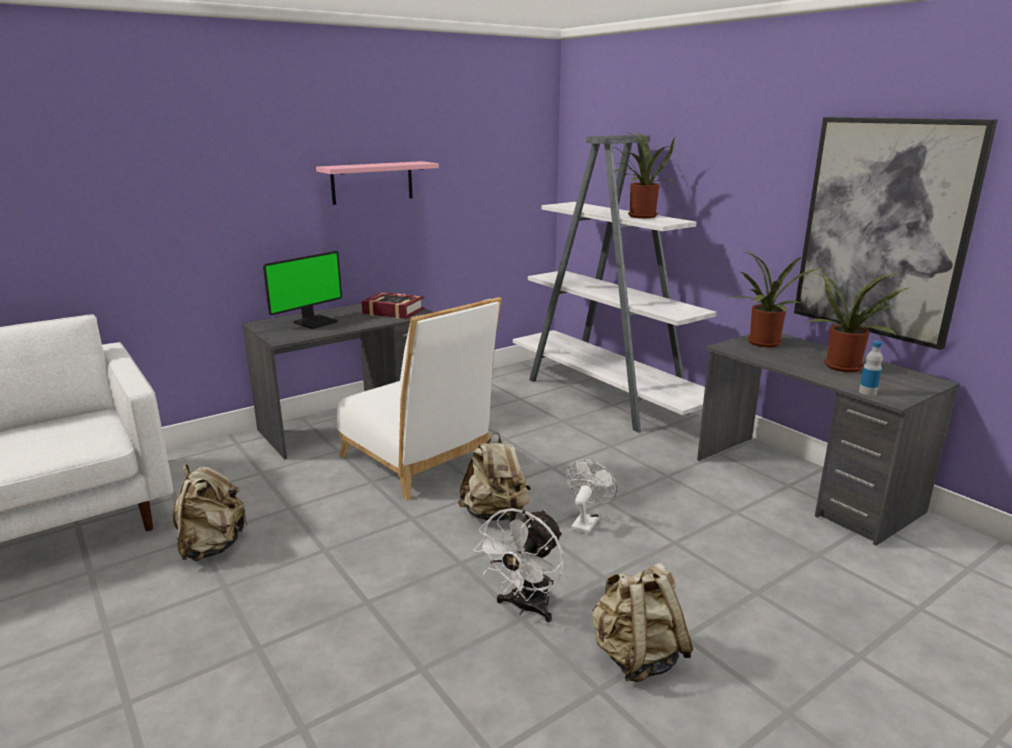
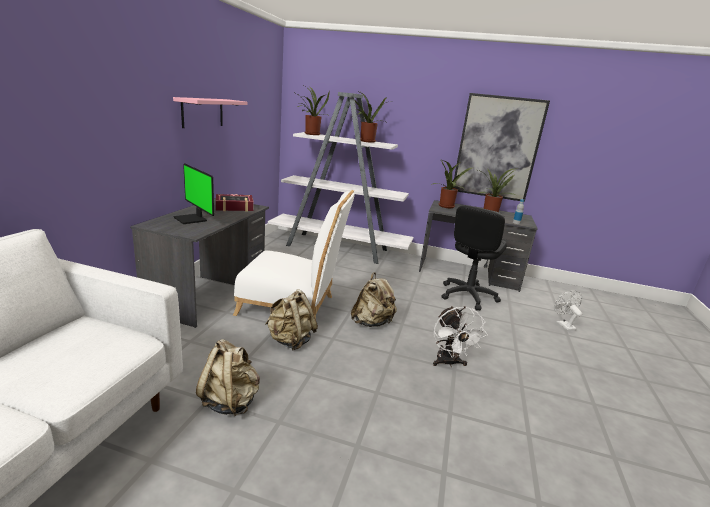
camera: 40 degrees left, 0 degrees up
(314, 322) = (192, 219): monitor -> monitor turned 135 degrees clockwise
(570, 205) = (310, 134): none -> potted plant
(586, 522) = (415, 313): white fan -> white fan (563, 325)
(637, 657) = (514, 366): beige backpack -> beige backpack (290, 341)
(734, 522) = (467, 296): none -> black office chair

